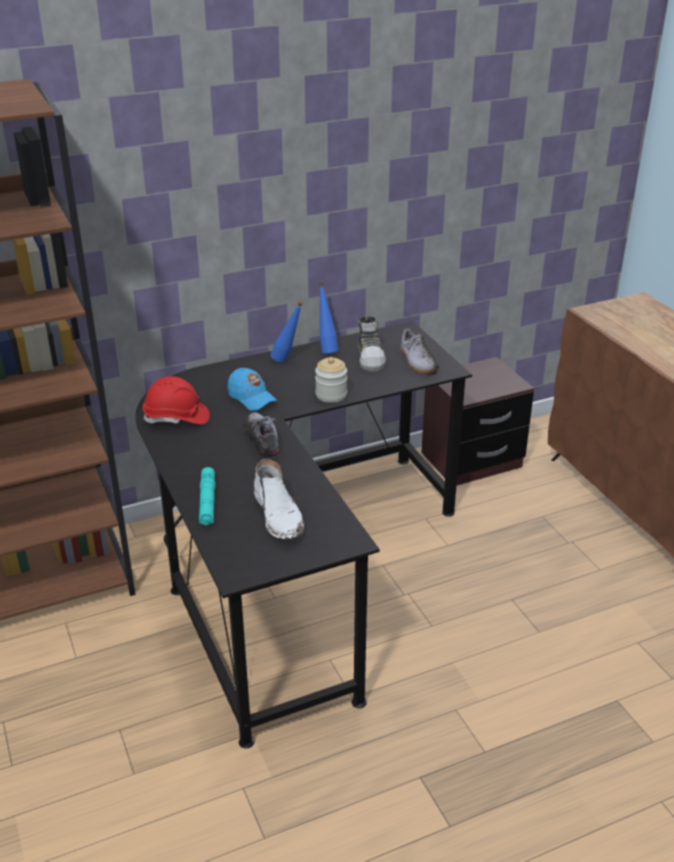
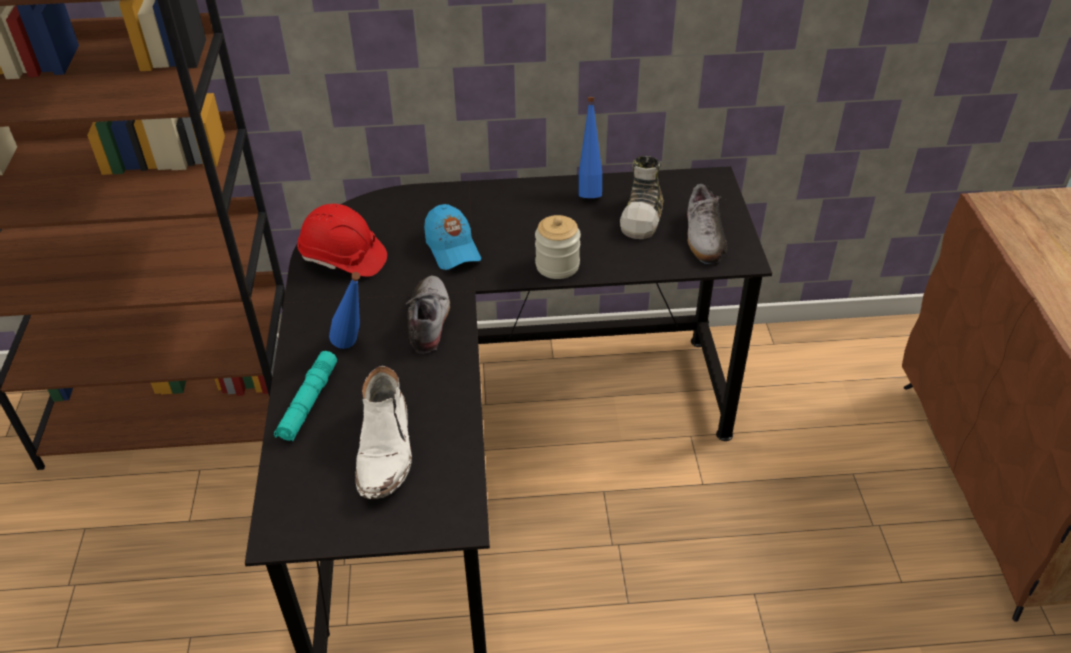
camera: 20 degrees right, 10 degrees up
(287, 361) = (528, 199): blue bottle -> blue bottle (354, 348)
(471, 460) = (790, 362): brown nightstand -> none

